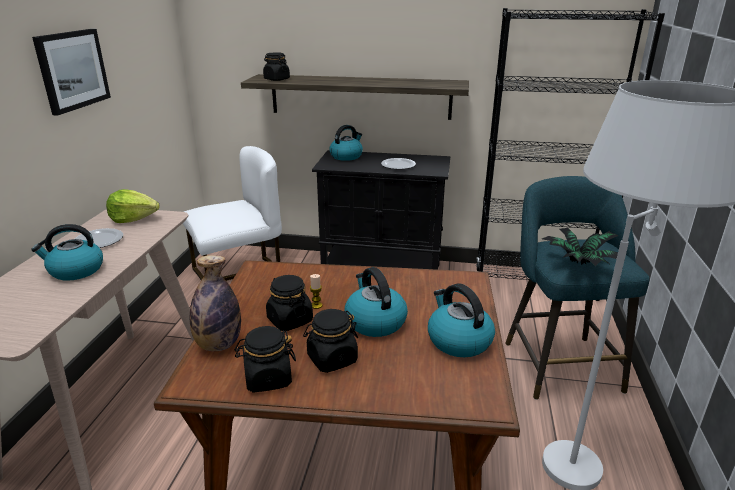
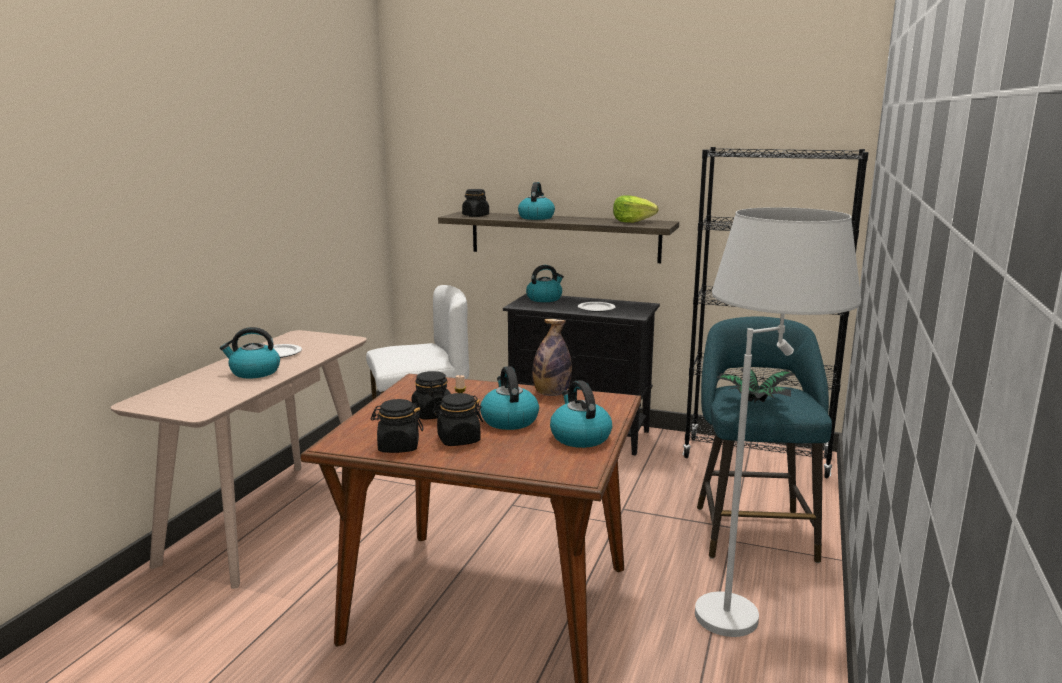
camera: 10 degrees right, 10 degrees down
(72, 70) = (277, 197): picture -> none
(133, 218) = (314, 339): lettuce -> lettuce (632, 222)
(218, 345) = (364, 424): bottle -> bottle (551, 394)
(336, 80) = (536, 217): none -> kettle

